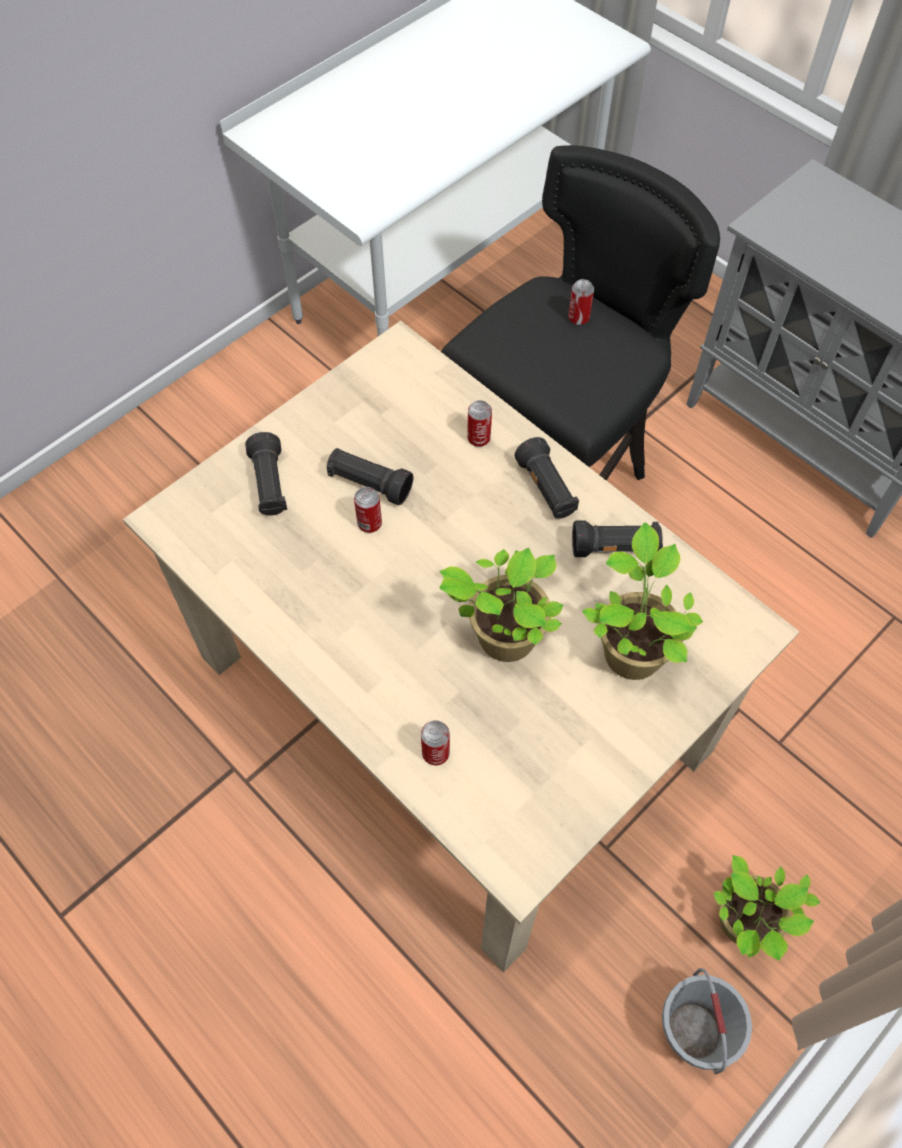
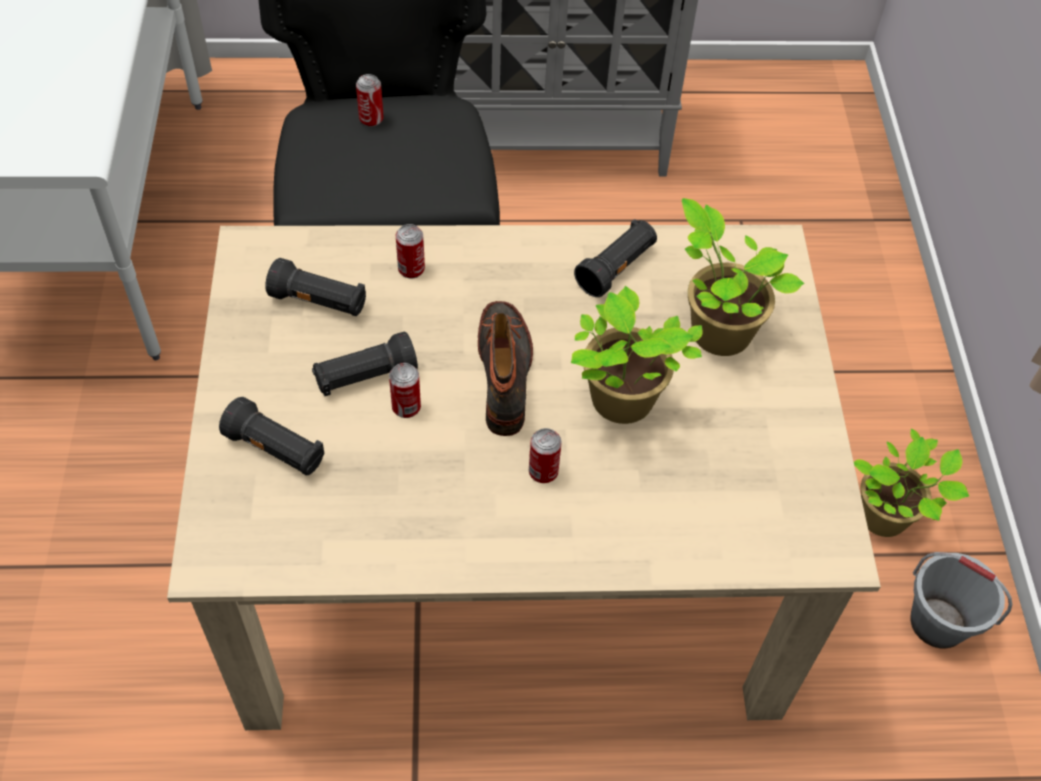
camera: 50 degrees left, 5 degrees down
(435, 753) = (679, 530): can -> can (543, 472)
(454, 555) = (506, 373): none -> boot
(546, 489) = (513, 266): black flashlight -> black flashlight (319, 302)

